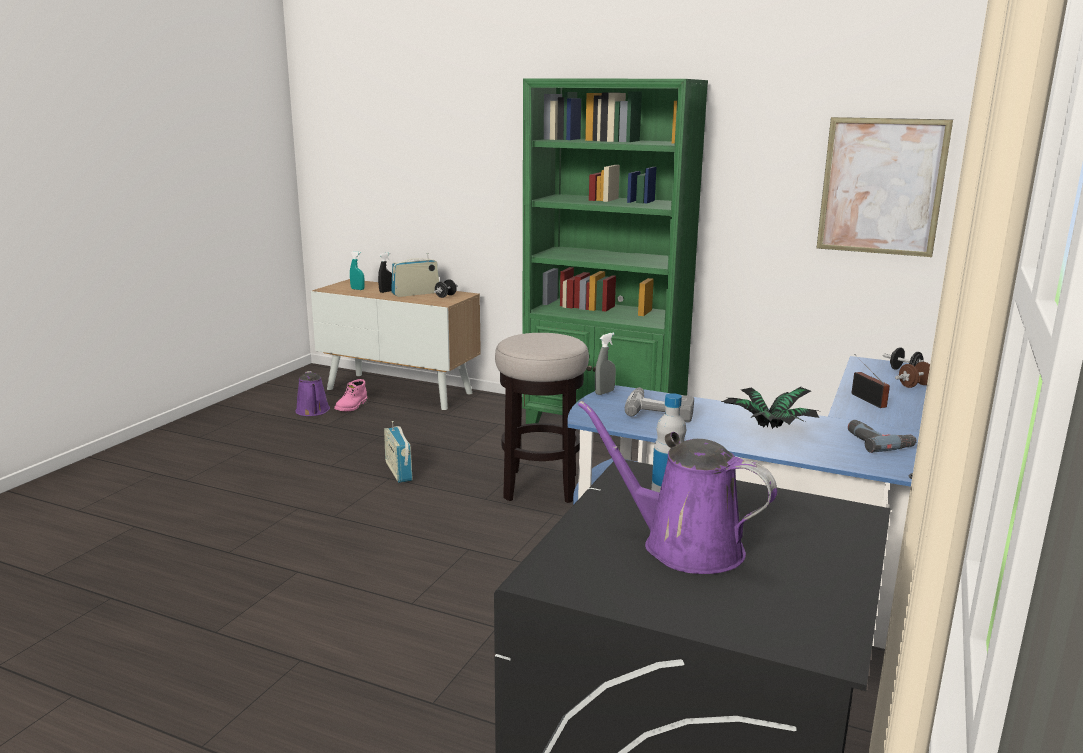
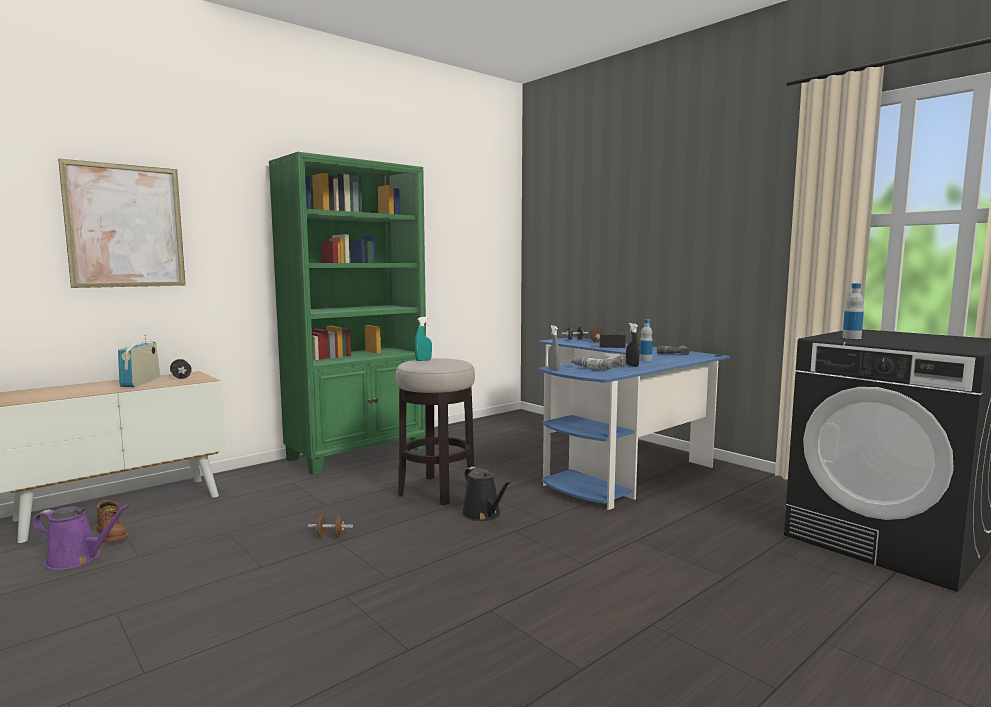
camera: 65 degrees left, 10 degrees down
(352, 406) = (112, 535): pink boot -> brown boot
(357, 289) = (53, 394): turquoise spray bottle -> turquoise spray bottle (423, 360)
(386, 291) = (99, 388): black spray bottle -> black spray bottle (632, 365)
(398, 472) = (330, 536): radio -> brown dumbbell
(498, 524) = (483, 514): none -> black watering can
(683, 545) = (912, 340): purple watering can -> none
(768, 430) = (645, 360): potted plant -> bottle
(881, 187) = (484, 247): picture -> picture (125, 226)

